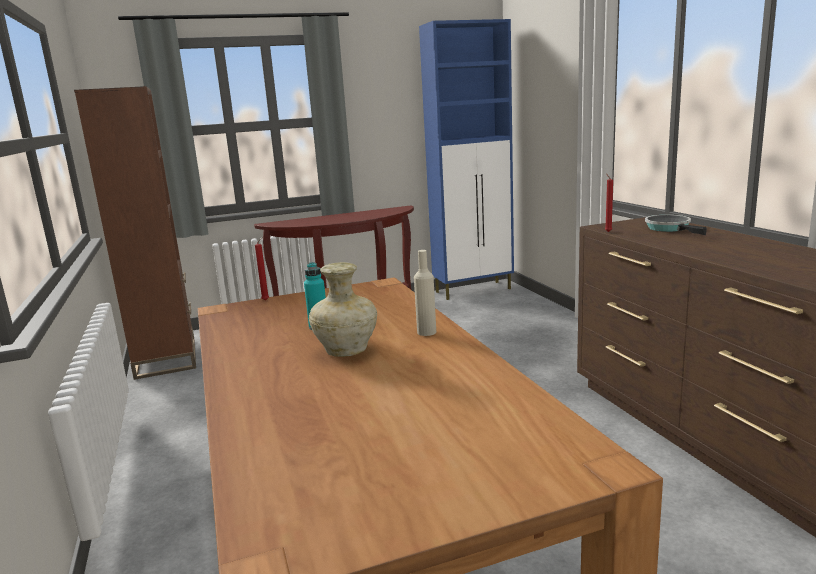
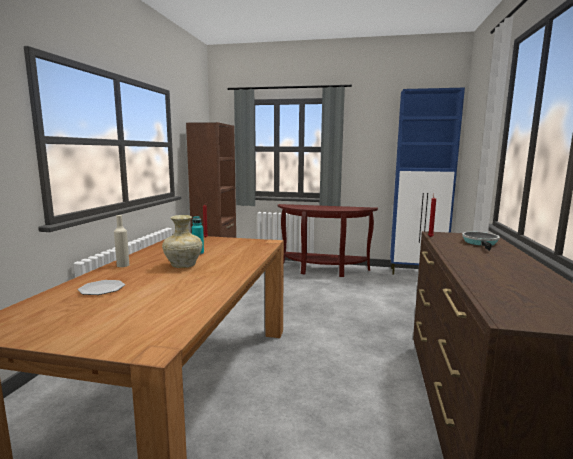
camera: 30 degrees right, 5 degrees down
(310, 424) = (101, 289): none -> plate
(426, 332) = (234, 267): beige bottle -> beige bottle (123, 265)

